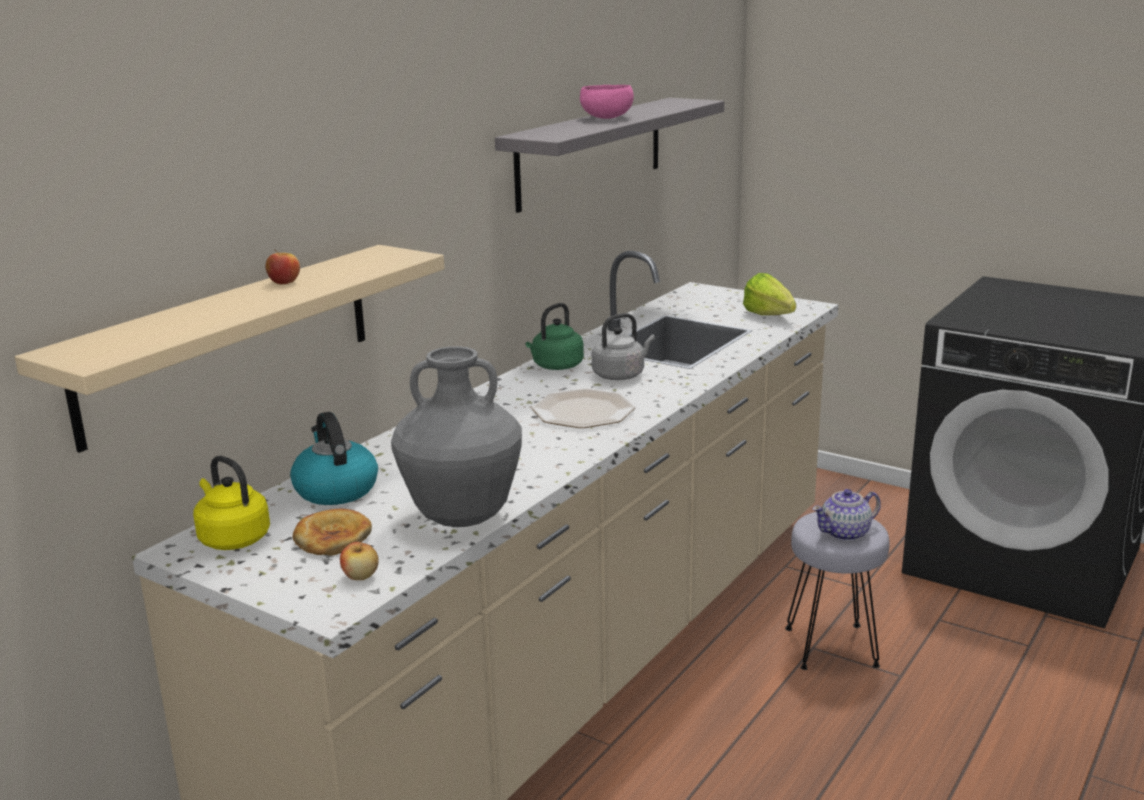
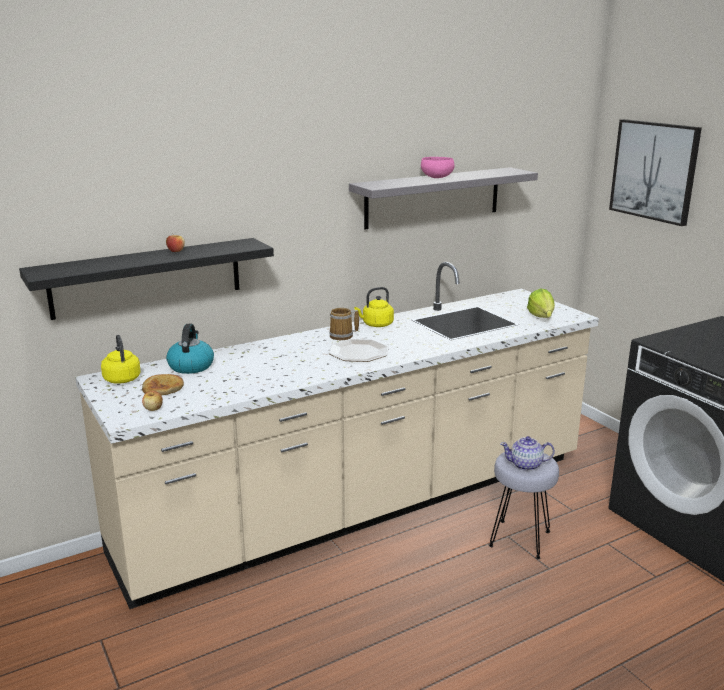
camera: 25 degrees right, 0 degrees up
(230, 341) = (147, 277): beige shelf -> black shelf
(463, 517) = (231, 393): grey vase -> none
(528, 392) = (343, 336): none -> mug
(556, 366) = (376, 325): green kettle -> yellow kettle
(621, 375) = (405, 336): grey kettle -> none
(853, 87) = (654, 171): none -> picture

